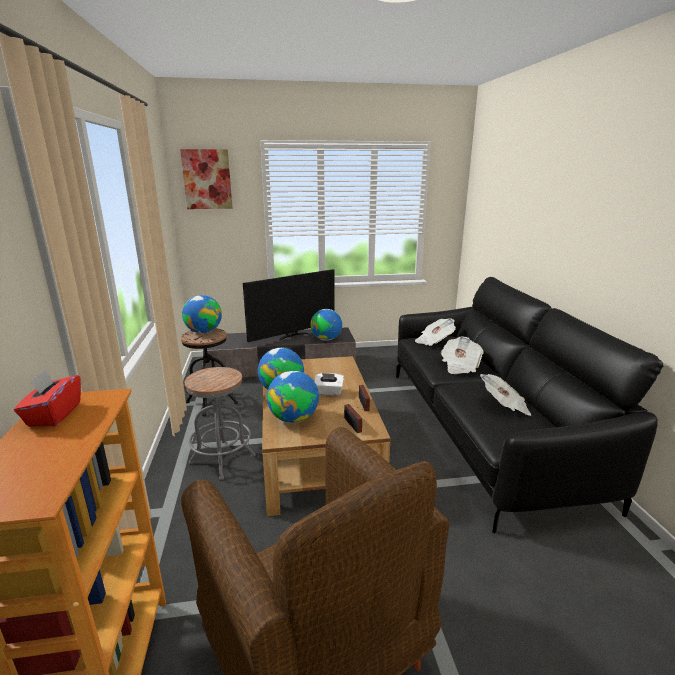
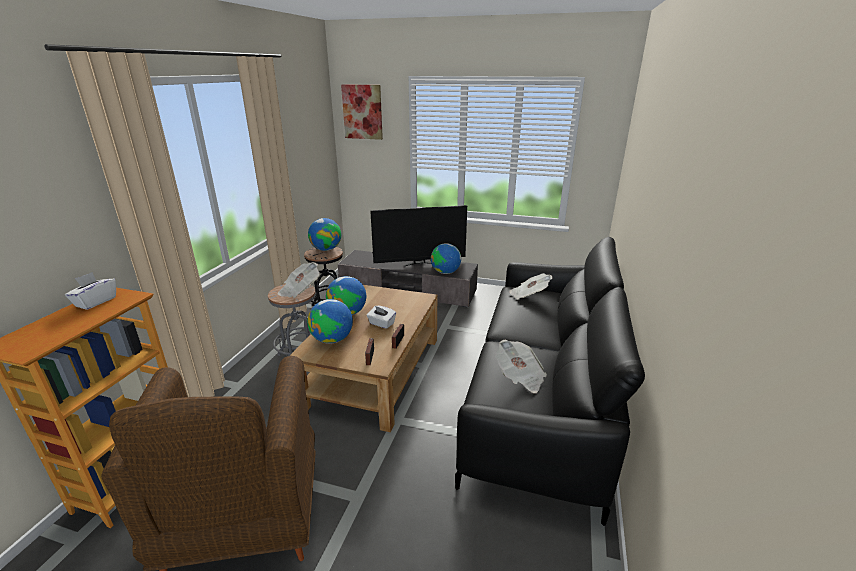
camera: 25 degrees right, 5 degrees up
(54, 415) = (95, 302): red tissue box -> white tissue box
(459, 366) = (527, 326): newspaper -> newspaper (299, 290)

